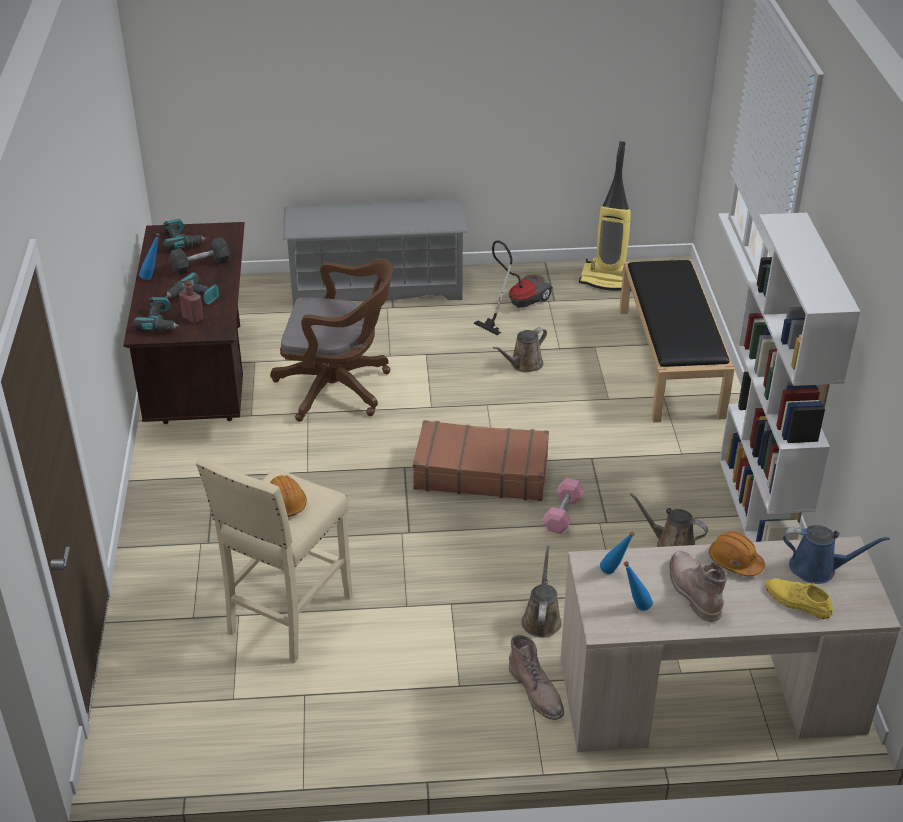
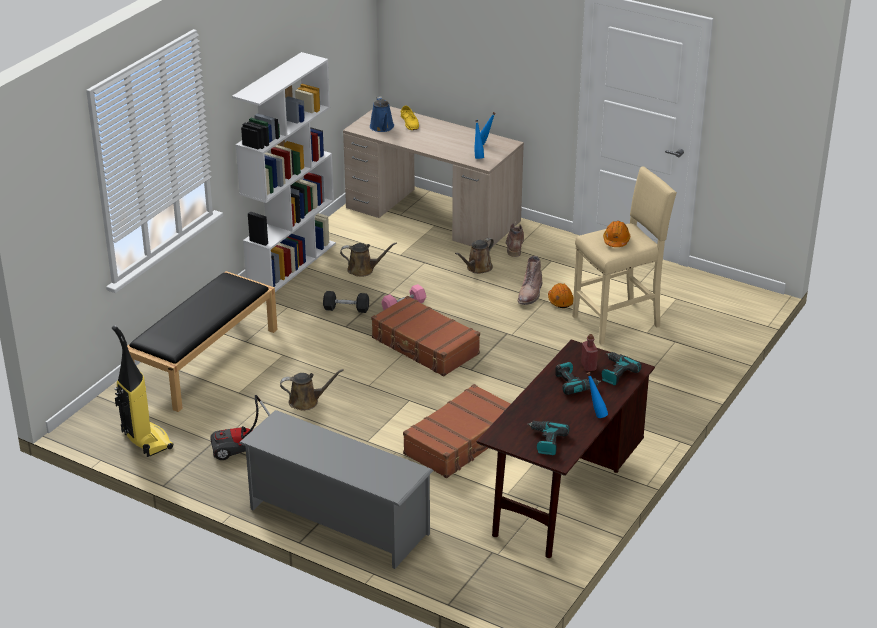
camera: 145 degrees left, 5 degrees down
(201, 265) = (548, 410): grey dumbbell -> grey dumbbell (346, 308)
(339, 388) = (461, 442): brown office chair -> brown suitcase
(671, 544) = (363, 270): brown watering can -> brown watering can turned 60 degrees counterclockwise
(692, 590) = (450, 140): brown boot -> brown boot (530, 294)
(735, 561) = (415, 142): orange hard hat -> orange hard hat (560, 301)
(817, 568) = (382, 127): blue watering can -> blue watering can turned 150 degrees counterclockwise

